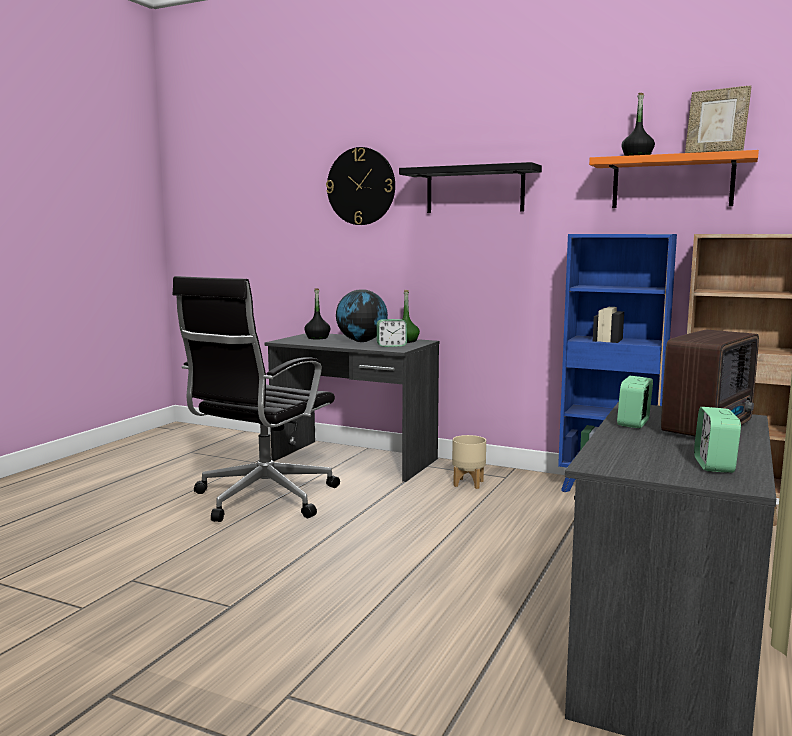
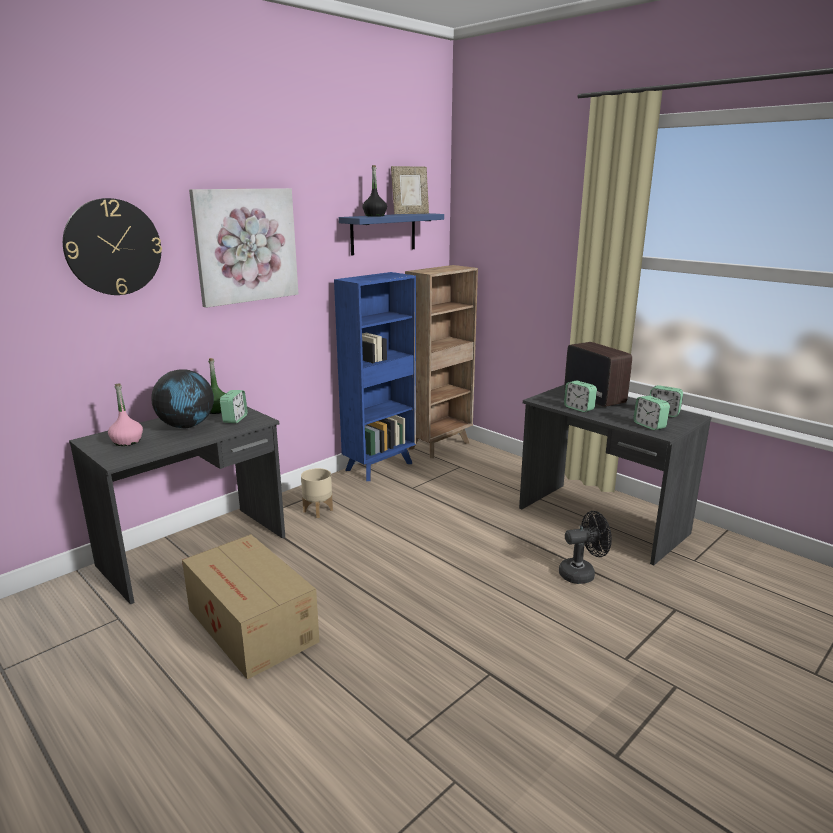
camera: 70 degrees left, 10 degrees up
(262, 499) = (252, 627): black office chair -> cardboard box
(317, 338) = (127, 441): black bottle -> pink bottle
(475, 190) = (245, 245): black shelf -> picture
(477, 649) = (582, 573): none -> black fan
(624, 457) = (649, 425): none -> alarm clock
(672, 182) = (383, 233): orange shelf -> blue shelf

